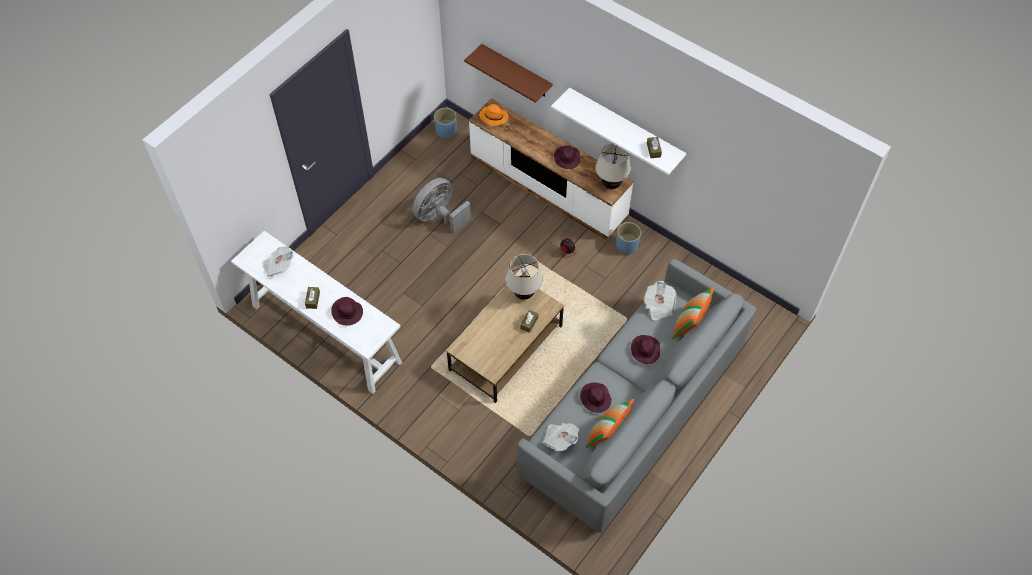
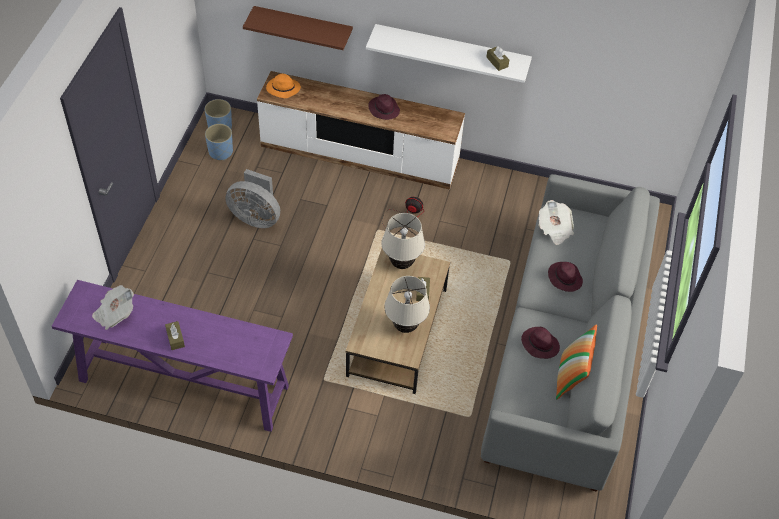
camera: 25 degrees left, 5 degrees down
(325, 333) = (183, 383): white console table -> purple console table
(347, 313) = (224, 339): purple hat -> none
(440, 216) = (256, 217): grey fan -> grey fan turned 90 degrees counterclockwise
(560, 439) = (525, 400): newspaper -> none
(611, 185) = (444, 123): beige table lamp -> beige table lamp (405, 327)
(627, 246) = (472, 188): blue planter -> blue planter (220, 152)
(689, 324) = (595, 238): pillow -> none

